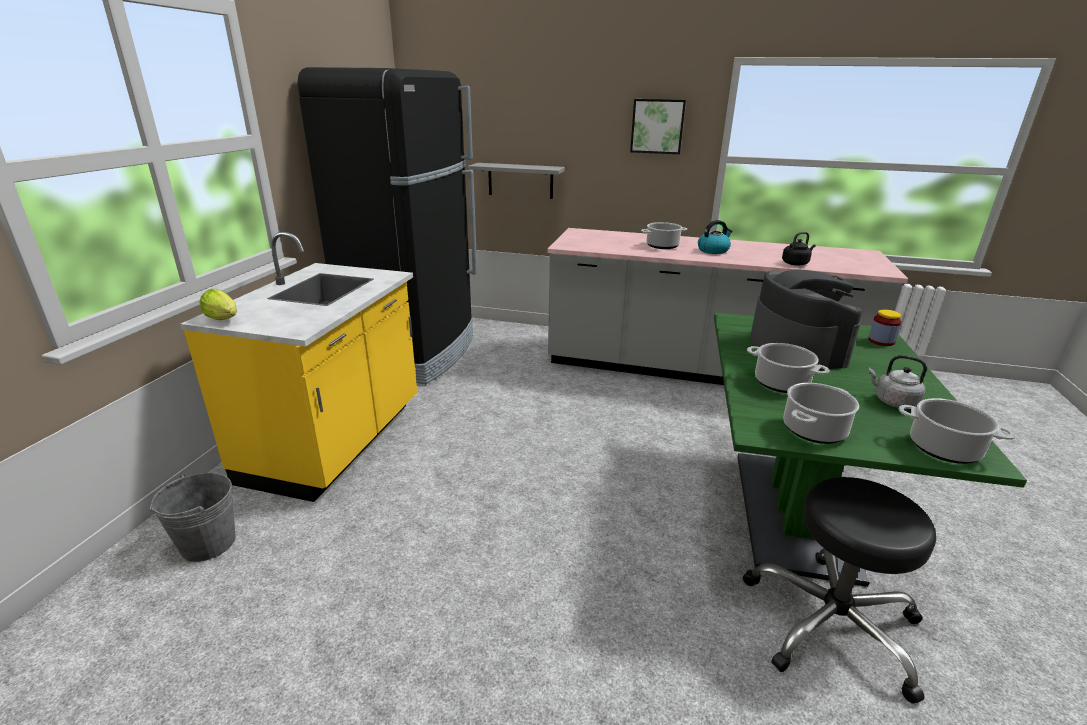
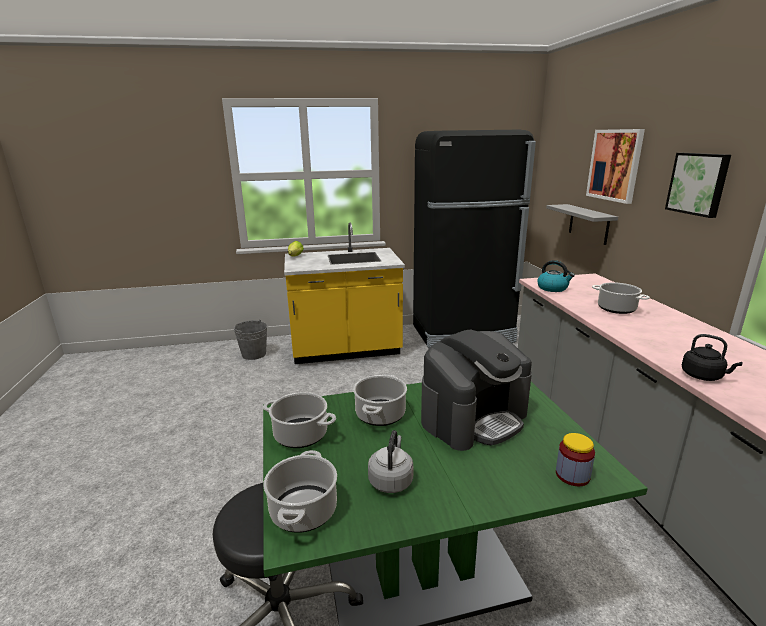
camera: 65 degrees right, 5 degrees down
(548, 113) = (614, 165): none -> picture
(713, 250) = (654, 330): kettle -> kettle (553, 288)

